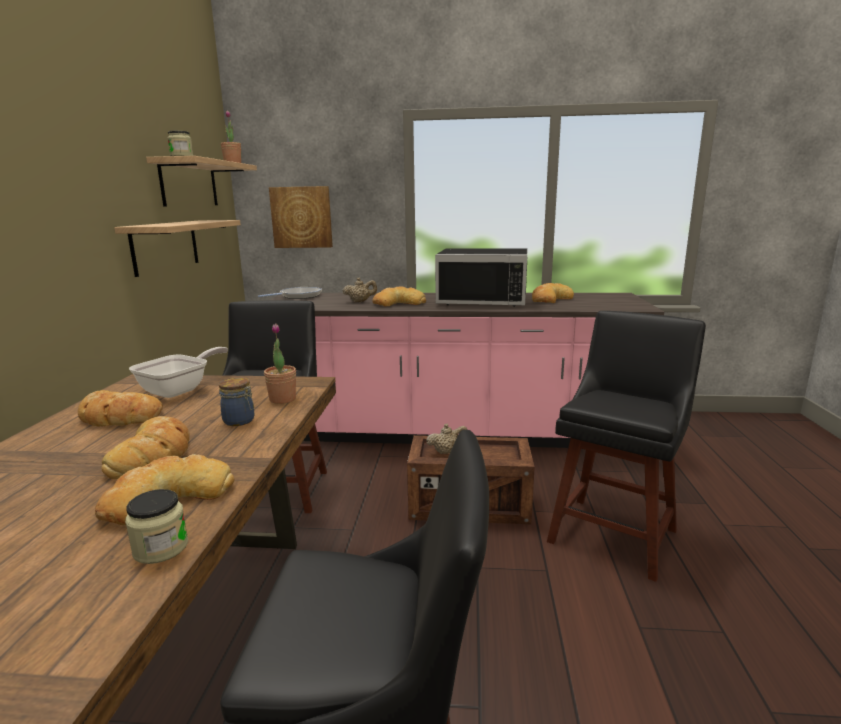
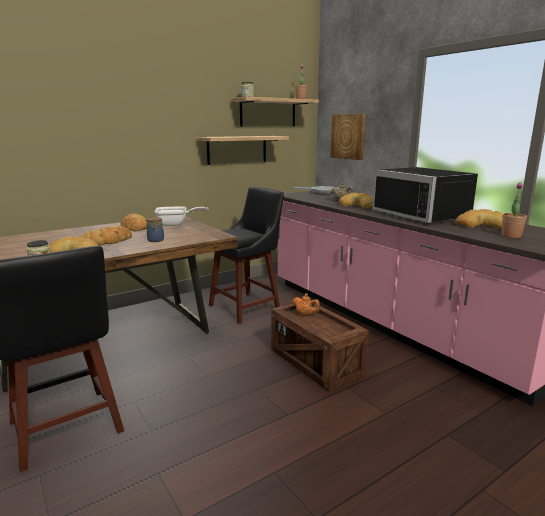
camera: 50 degrees right, 0 degrees up
(282, 399) = (191, 238): potted plant -> potted plant (511, 236)
(447, 452) = (306, 315): beige teapot -> orange teapot
(615, 532) = (374, 430): black chair -> none

